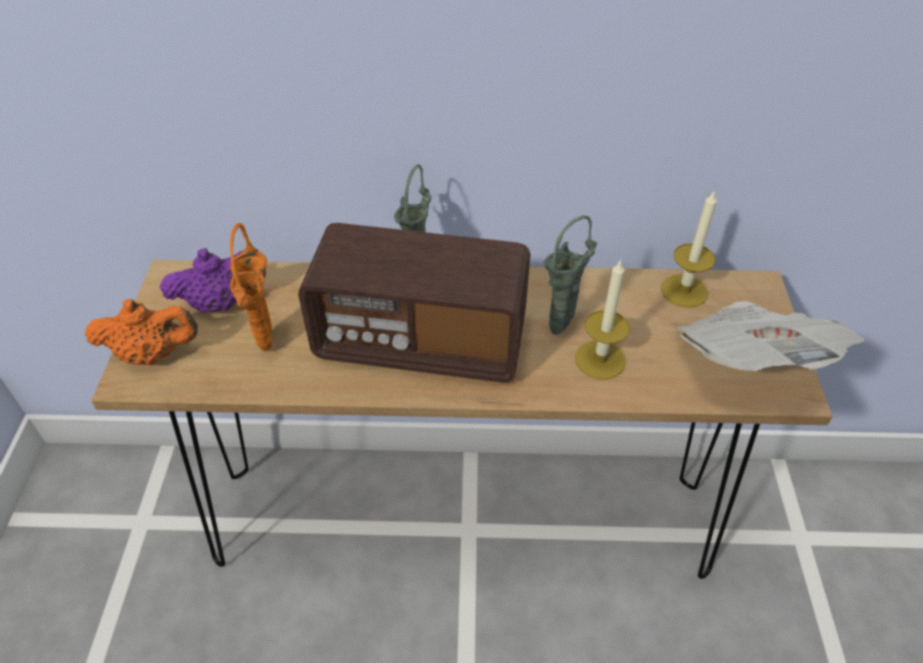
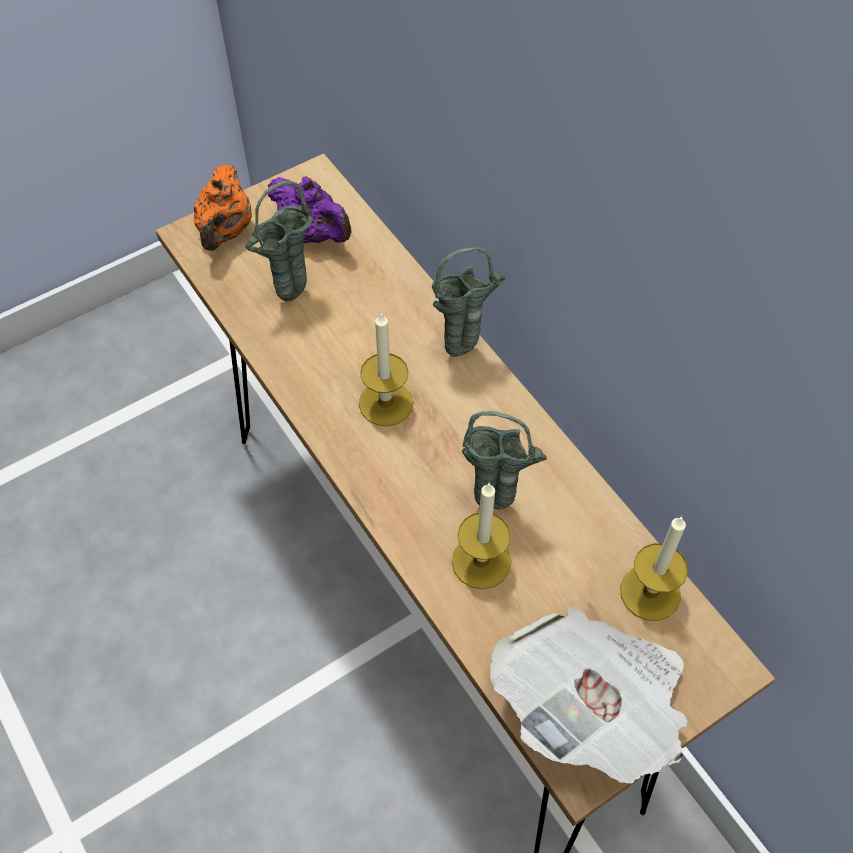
camera: 55 degrees right, 10 degrees up
(153, 354) = (225, 231): orange teapot -> orange teapot turned 45 degrees clockwise
(267, 348) = (290, 299): orange vase -> green vase
(421, 342) = (386, 403): radio -> candle

